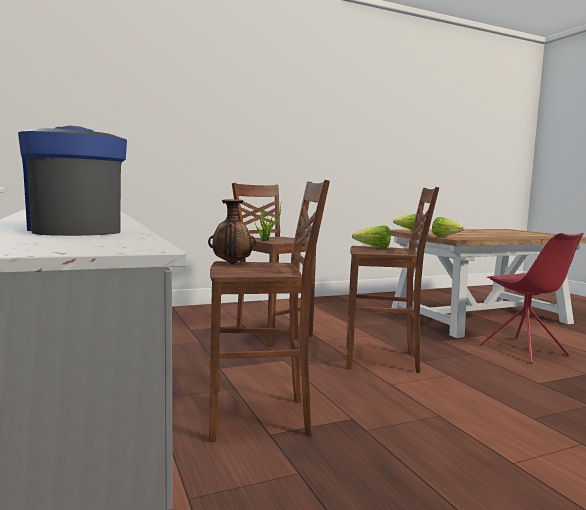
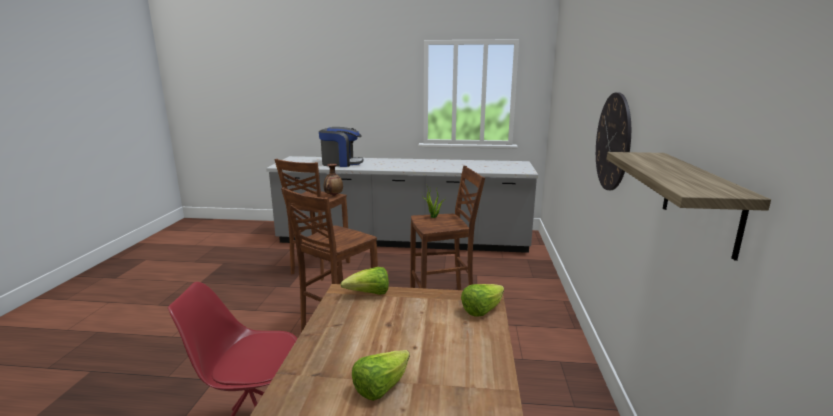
camera: 120 degrees right, 10 degrees up
(279, 151) = (613, 142): none -> wall clock
(374, 248) = (350, 238): lettuce -> lettuce (381, 387)
(378, 163) = (700, 201): none -> shelf

